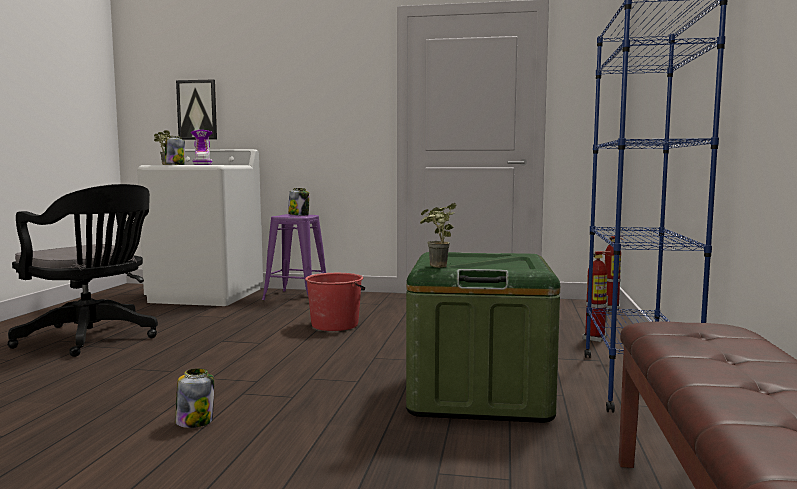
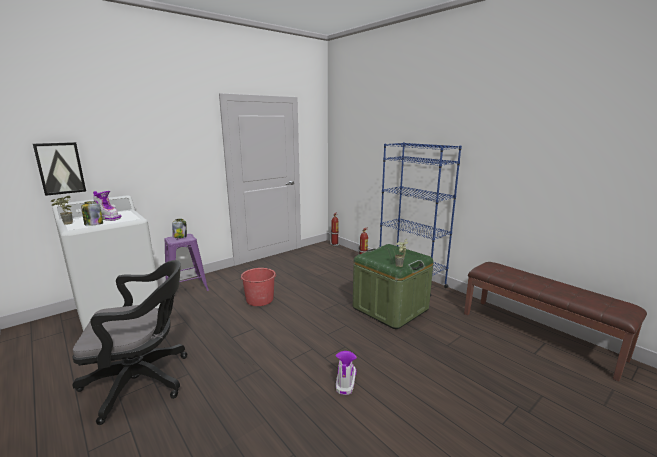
camera: 50 degrees left, 10 degrees up
(195, 421) = (345, 382): jar -> boot

